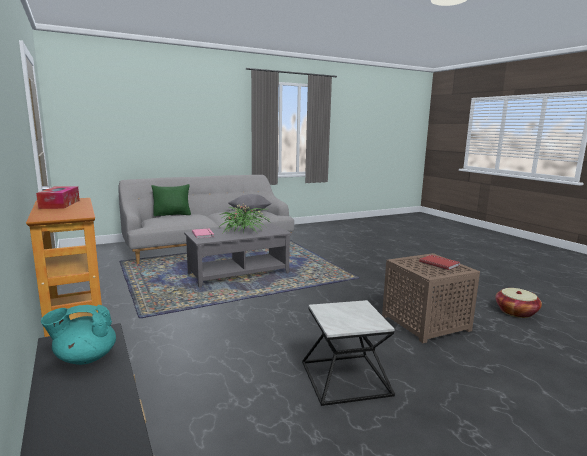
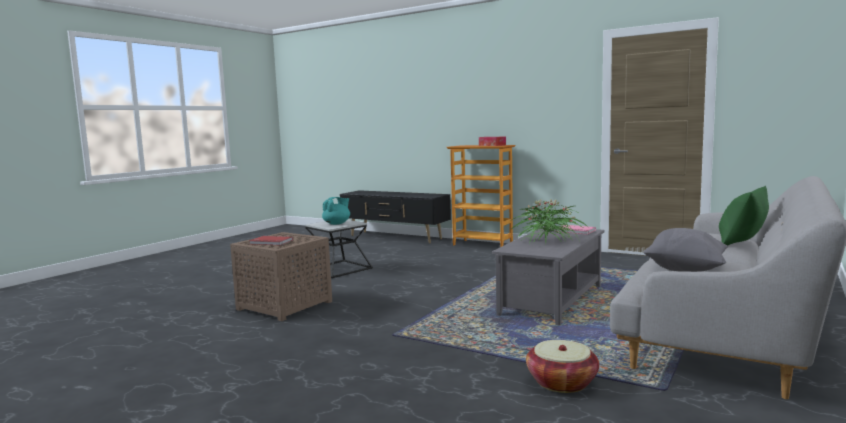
camera: 150 degrees right, 5 degrees down
(85, 358) = (418, 195): turquoise teapot -> turquoise teapot (337, 223)
(516, 312) = (162, 341): basket -> basket (561, 382)

